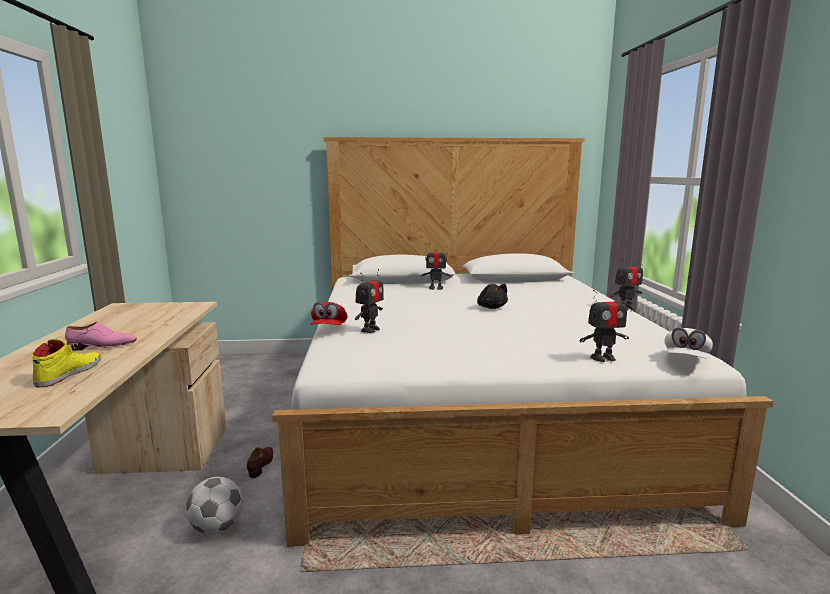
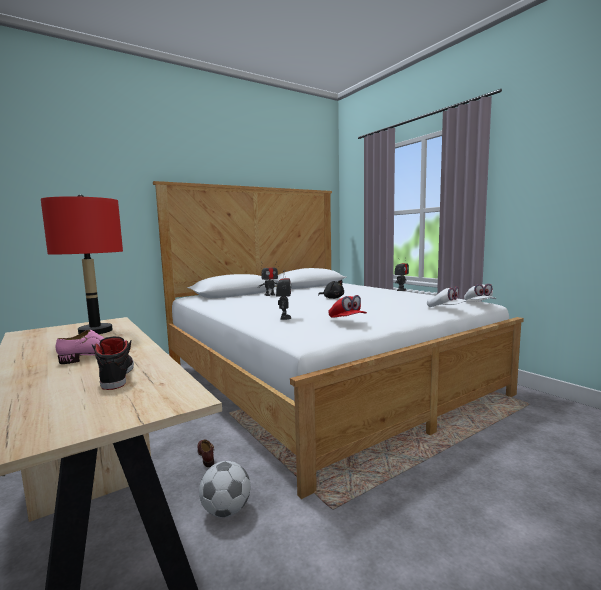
camera: 30 degrees left, 5 degrees down
(68, 373) = (116, 375): yellow shoe -> black shoe
(159, 316) = (95, 331): none -> red table lamp
(329, 329) = (251, 322): red cap -> red cap (347, 320)
(603, 358) = (446, 308): toy robot -> white cap

